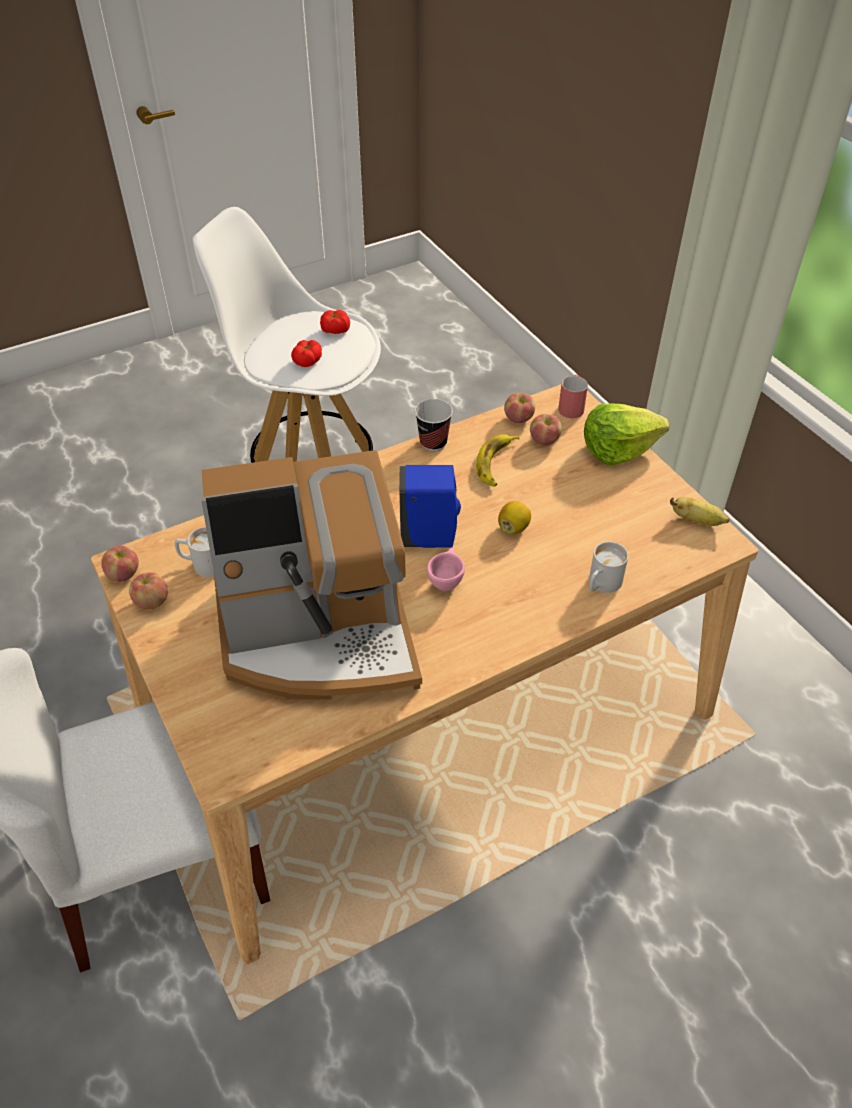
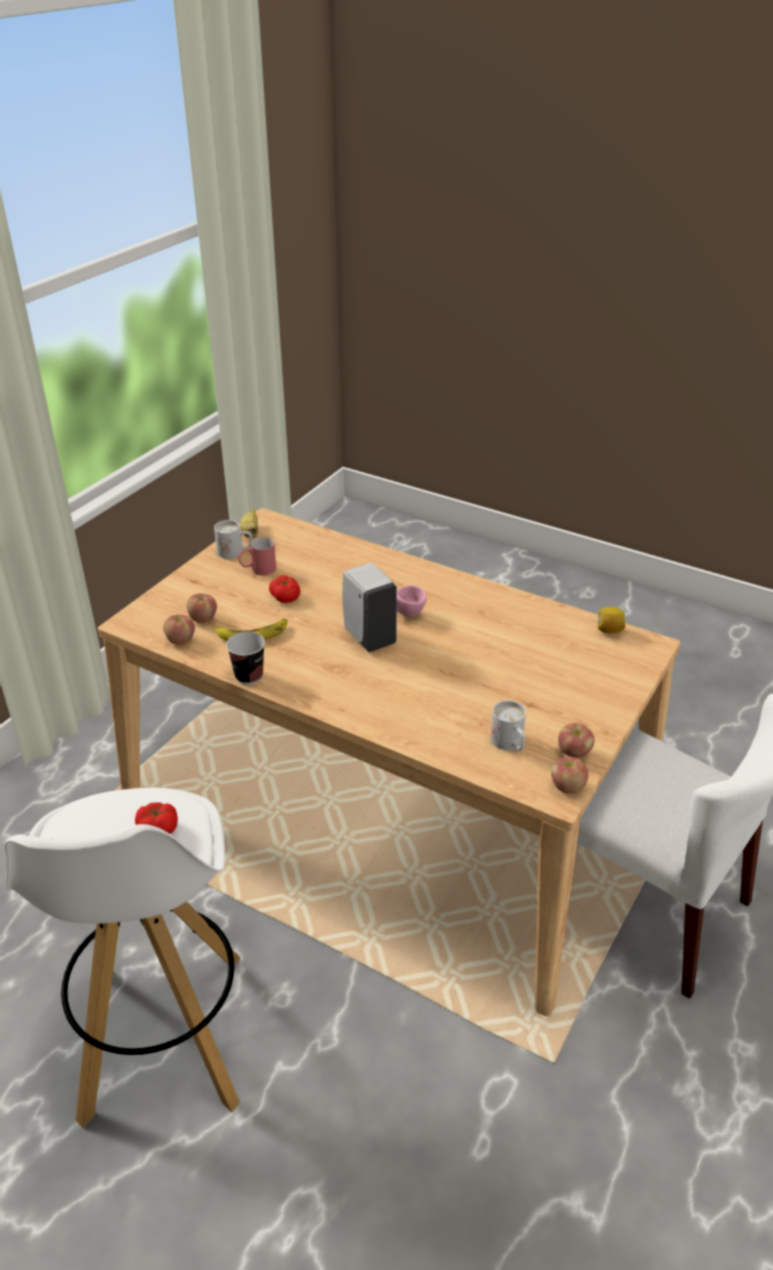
camera: 120 degrees left, 10 degrees down
(319, 634) = (510, 652): coffee machine -> none
(335, 329) = (78, 833): tomato -> tomato (285, 596)
(430, 538) = (368, 637): blue soap dispenser -> white soap dispenser
(513, 528) = (323, 603): lemon -> lemon (609, 630)
(572, 406) = (142, 618): red mug -> red mug (257, 570)
(601, 585) = (348, 554): white mug -> white mug (235, 552)
(618, 449) = (189, 581): lettuce -> none

